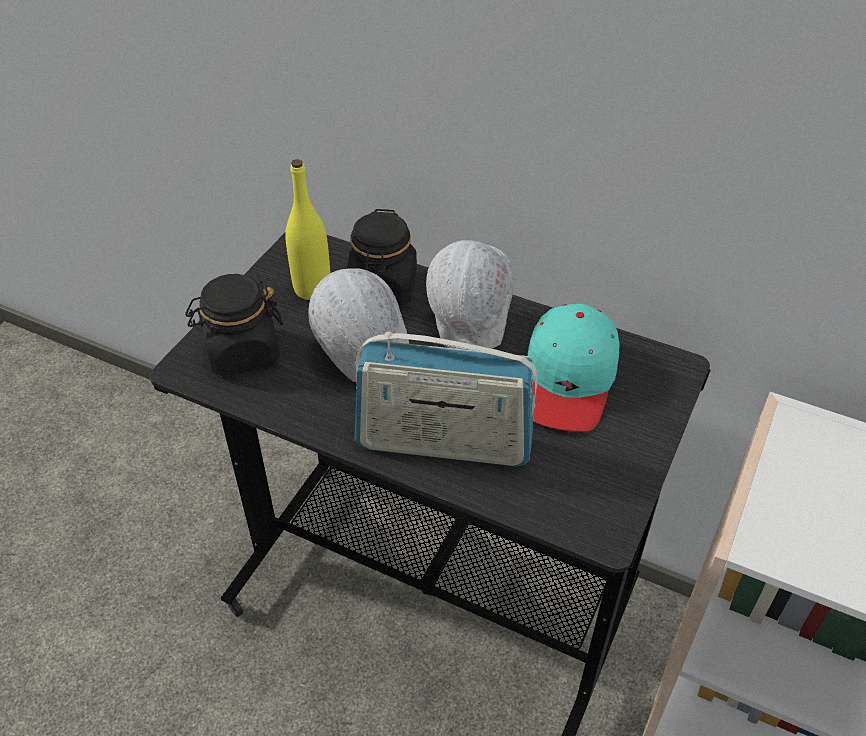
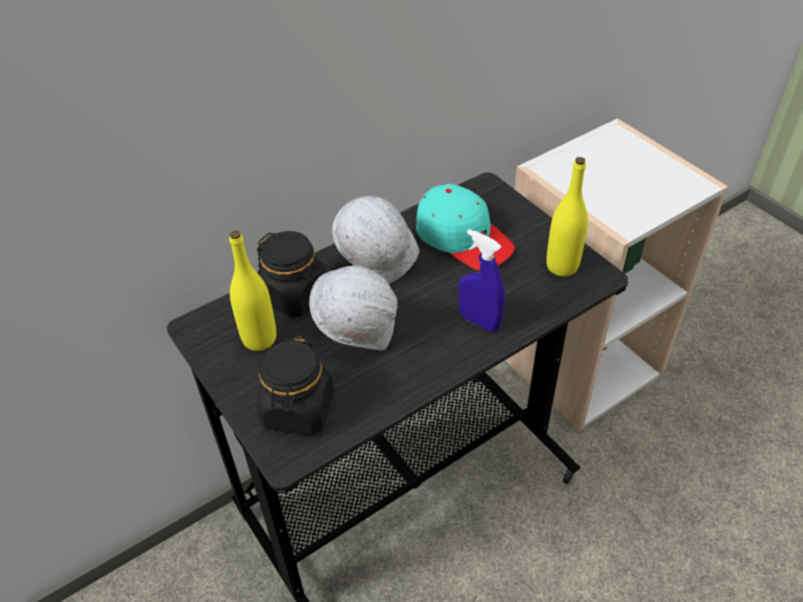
camera: 60 degrees left, 0 degrees up
(444, 443) = (479, 321): radio -> blue spray bottle
(592, 489) = (562, 266): none -> yellow bottle

